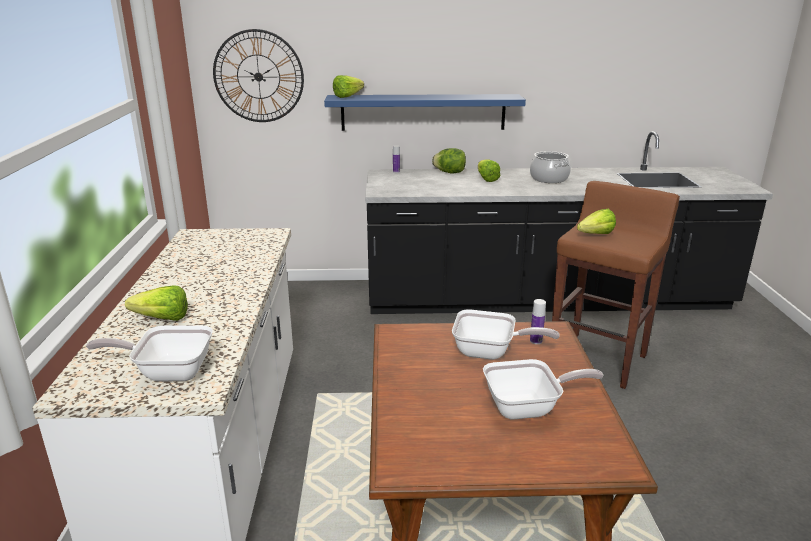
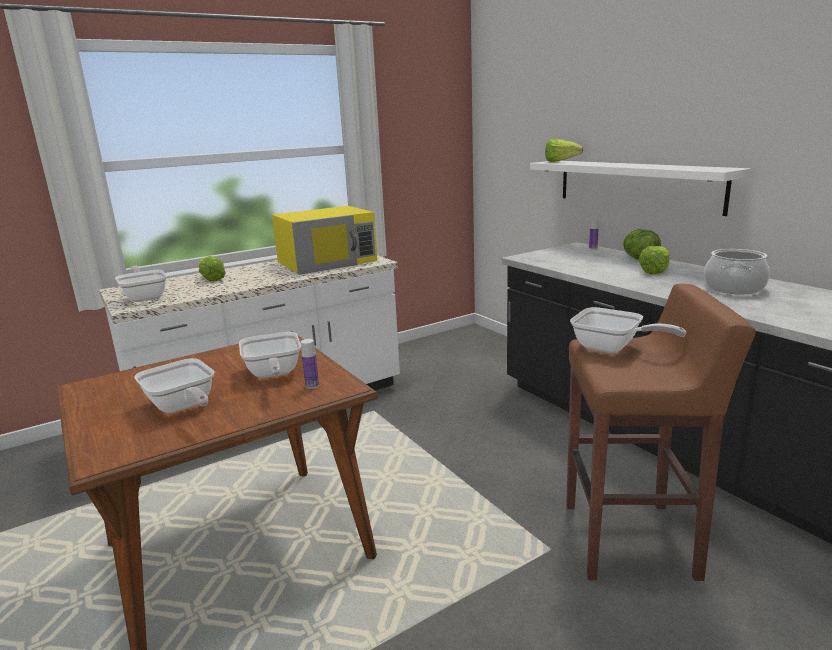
camera: 60 degrees right, 5 degrees down
(220, 251) = (328, 261): none -> yellow microwave
(258, 76) = (509, 141): wall clock -> none
(423, 112) = (636, 185): blue shelf -> white shelf
(592, 235) = (612, 348): lettuce -> frying pan

